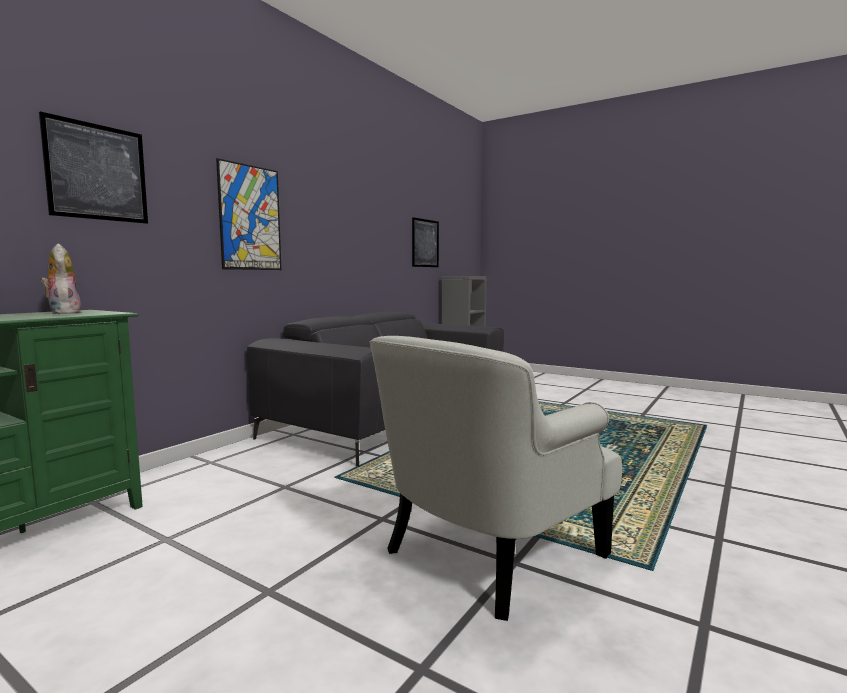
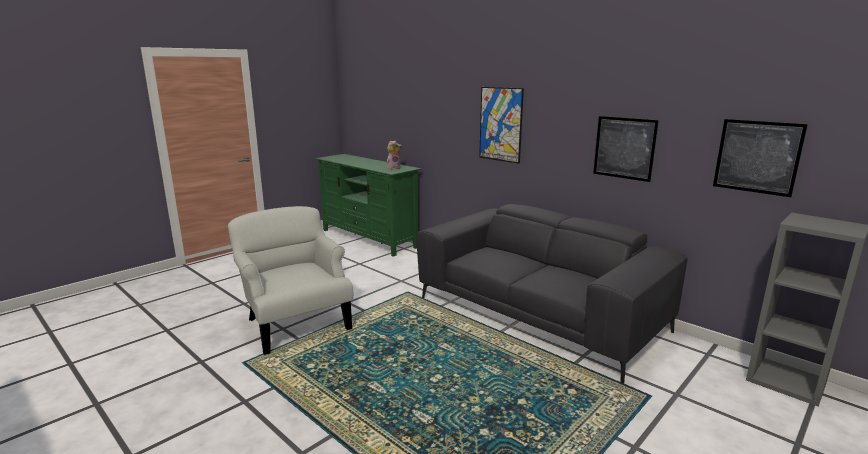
camera: 100 degrees right, 10 degrees up
(97, 172) = (429, 104): picture -> picture (624, 148)

